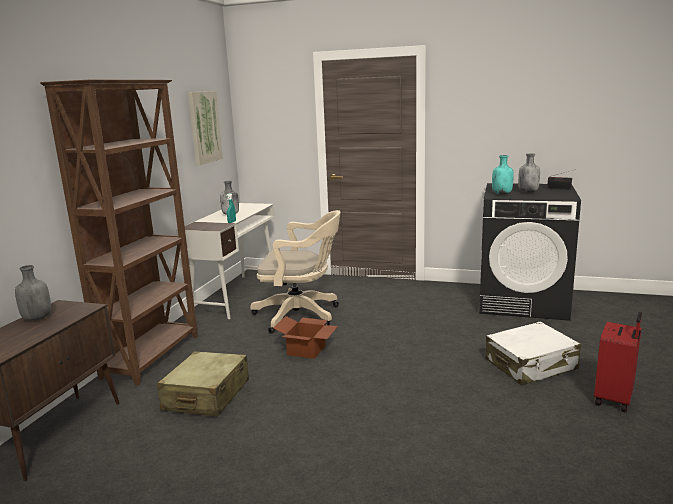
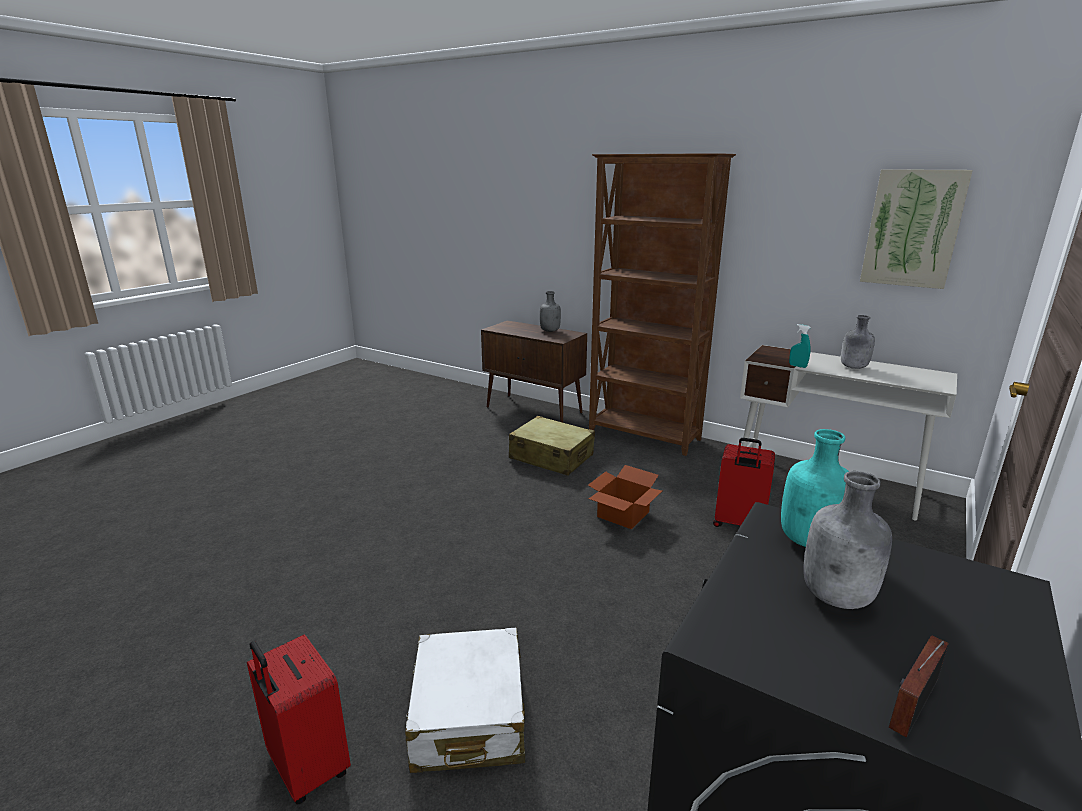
camera: 105 degrees right, 5 degrees up
(301, 316) = (738, 524): beige office chair -> red suitcase

